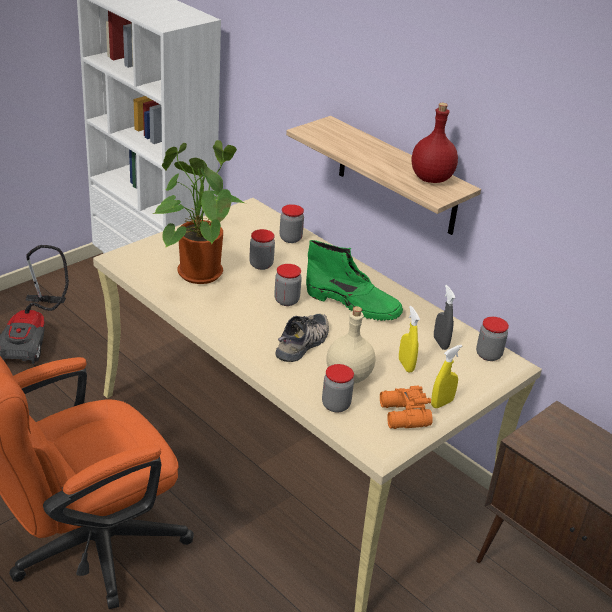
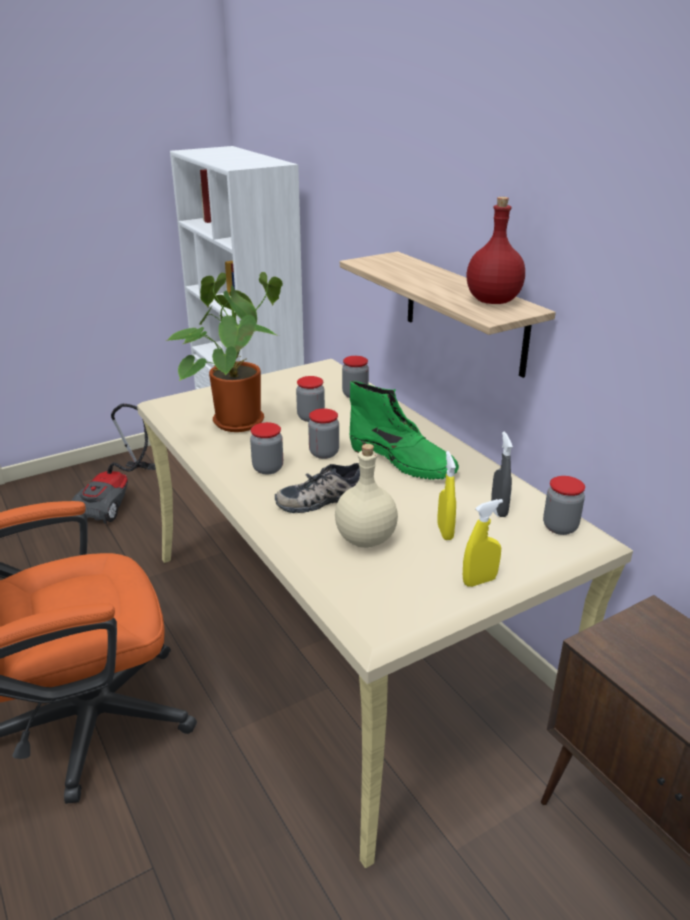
camera: 15 degrees right, 5 degrees down
(303, 343) = (324, 499): shoe -> shoe turned 150 degrees counterclockwise
(336, 405) = (335, 572): jar -> jar (268, 468)
(403, 416) = (421, 592): orange binoculars -> none

